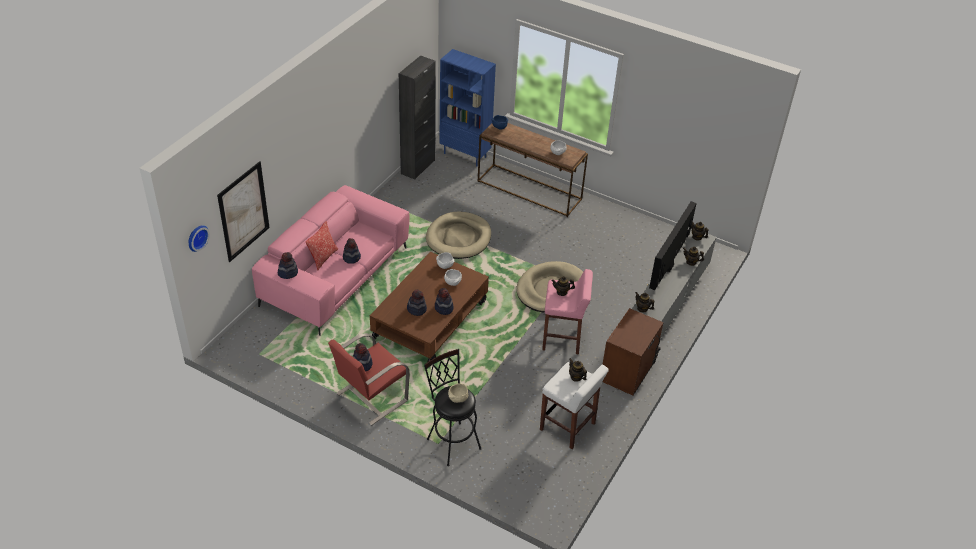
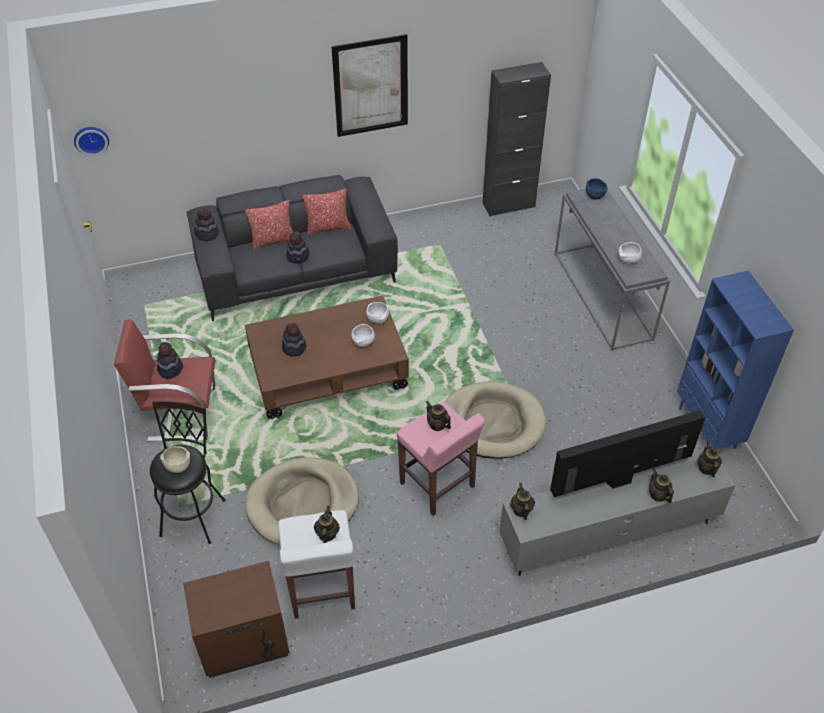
camera: 45 degrees right, 5 degrees up
(244, 212) = (178, 140): picture -> picture (371, 86)
(335, 276) = (296, 272): pink sofa -> grey sofa
(348, 231) = (328, 228): none -> pillow
(443, 308) = (320, 364): hat -> none
(458, 238) = (460, 303): beige dog bed -> beige dog bed (303, 504)
(465, 155) = (575, 218): blue bookcase -> blue bookcase (708, 428)
(530, 190) = (603, 296): brown console table -> grey console table
(628, 372) = (464, 578): brown nightstand -> brown nightstand (244, 643)

